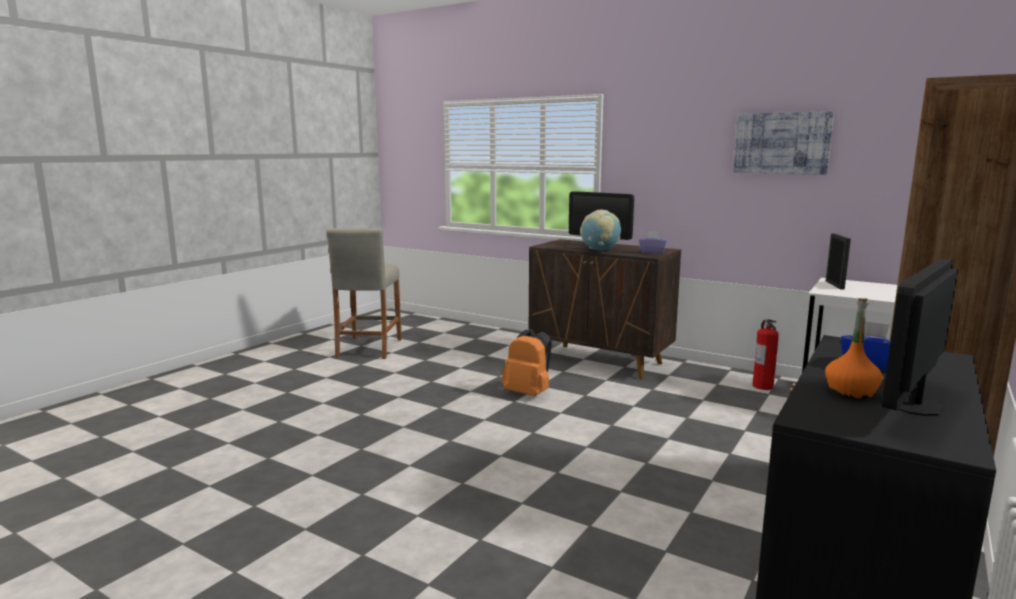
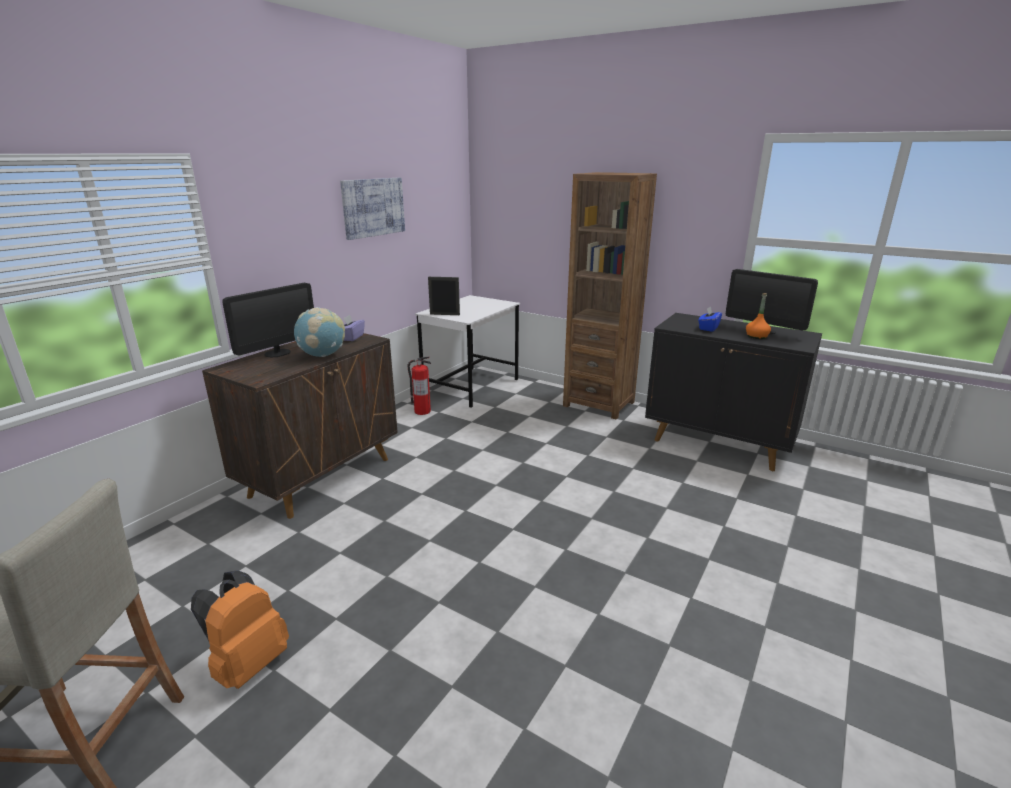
camera: 90 degrees left, 10 degrees up
(528, 393) = (408, 529): orange backpack -> orange backpack (248, 664)

